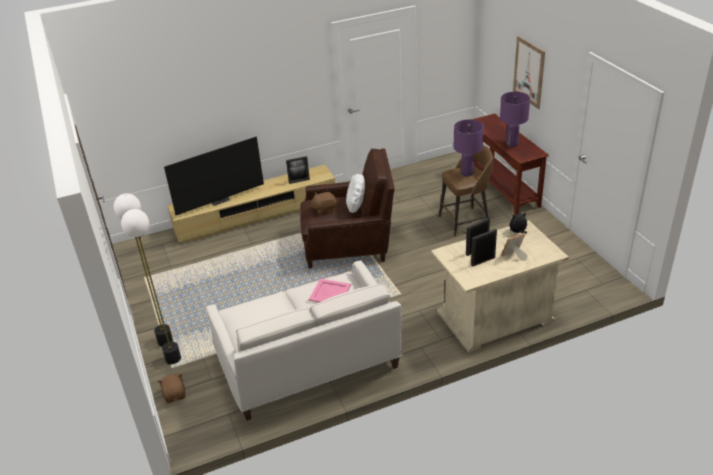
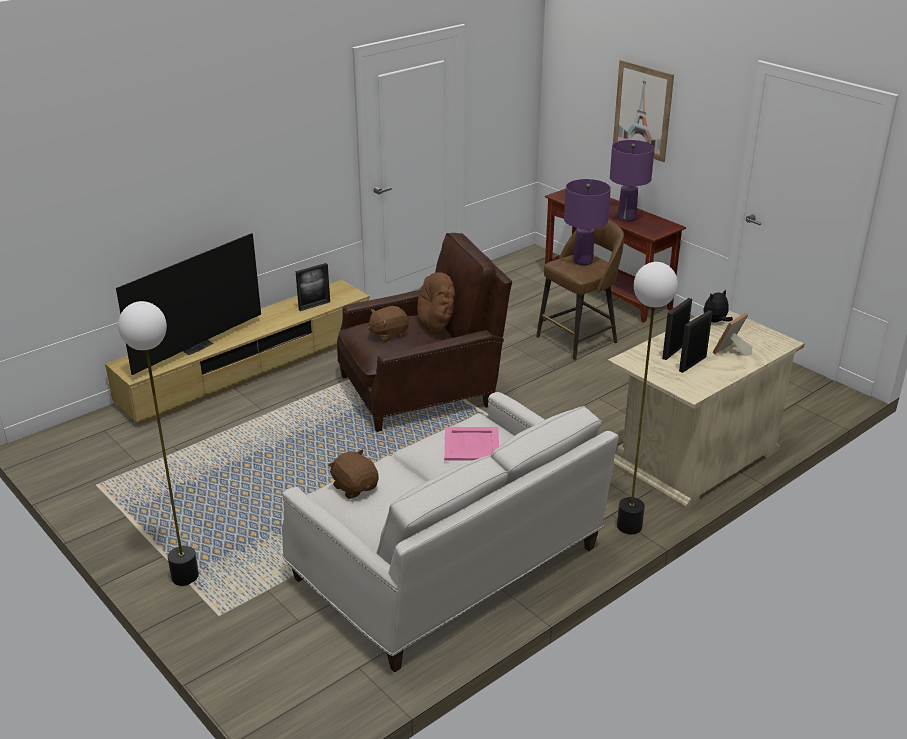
camera: 20 degrees left, 5 degrees down
(173, 359) = (213, 602): floor lamp -> floor lamp (629, 526)
(175, 395) = (246, 657): brown plush toy -> brown plush toy (355, 487)
(356, 207) = (436, 326): white pillow -> brown pillow

